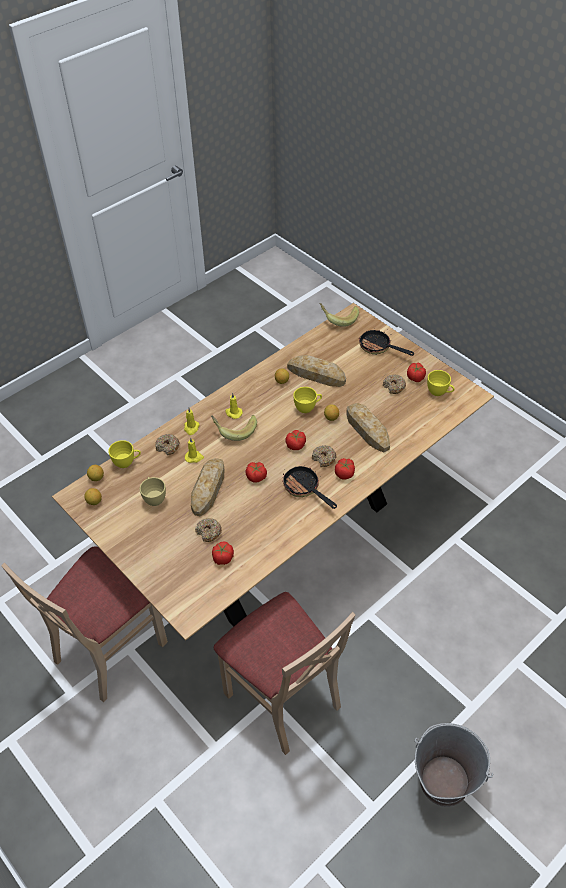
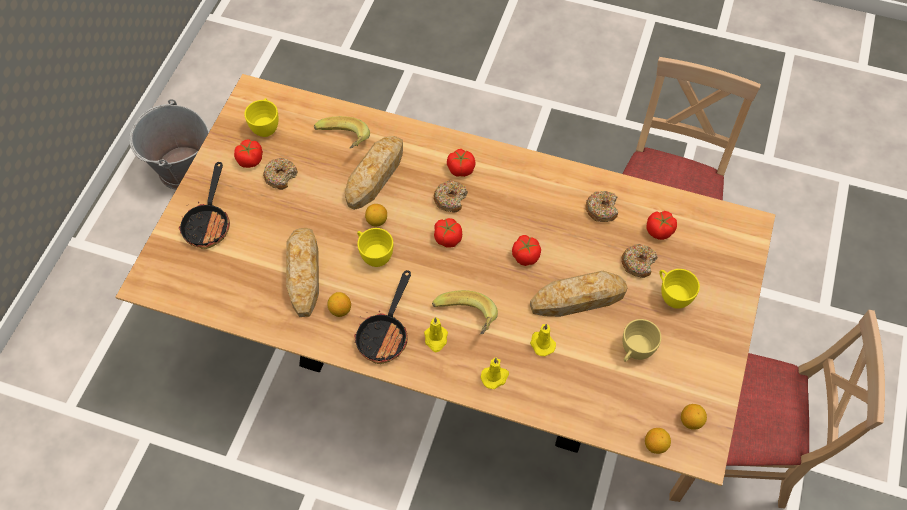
camera: 120 degrees left, 10 degrees up
(127, 462) = (605, 423): yellow cup -> yellow cup (672, 295)
(168, 447) = (546, 387): donut -> donut (602, 209)
(304, 489) = (509, 198): frying pan -> frying pan (385, 334)
(338, 318) = (164, 299): banana -> banana (342, 143)
(443, 781) = (631, 101): grey bucket -> grey bucket (182, 170)

